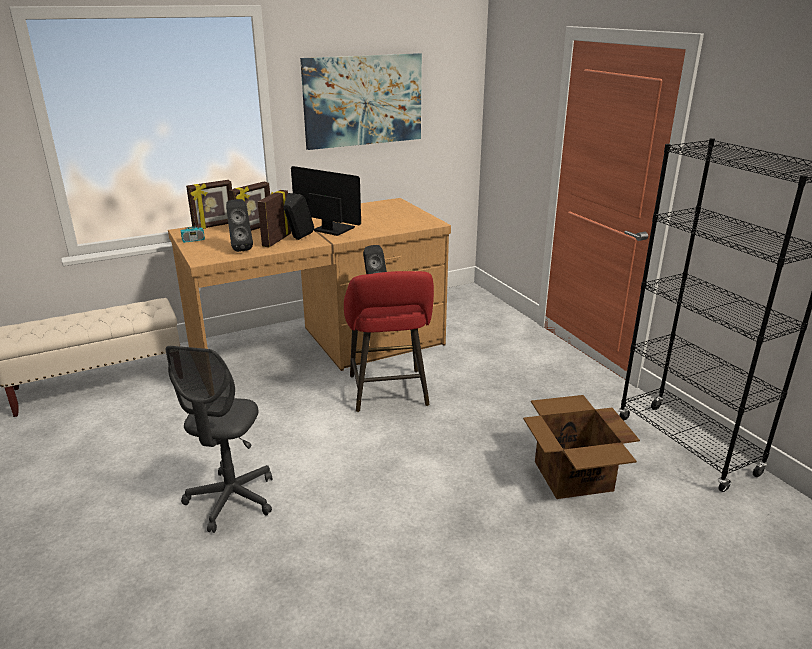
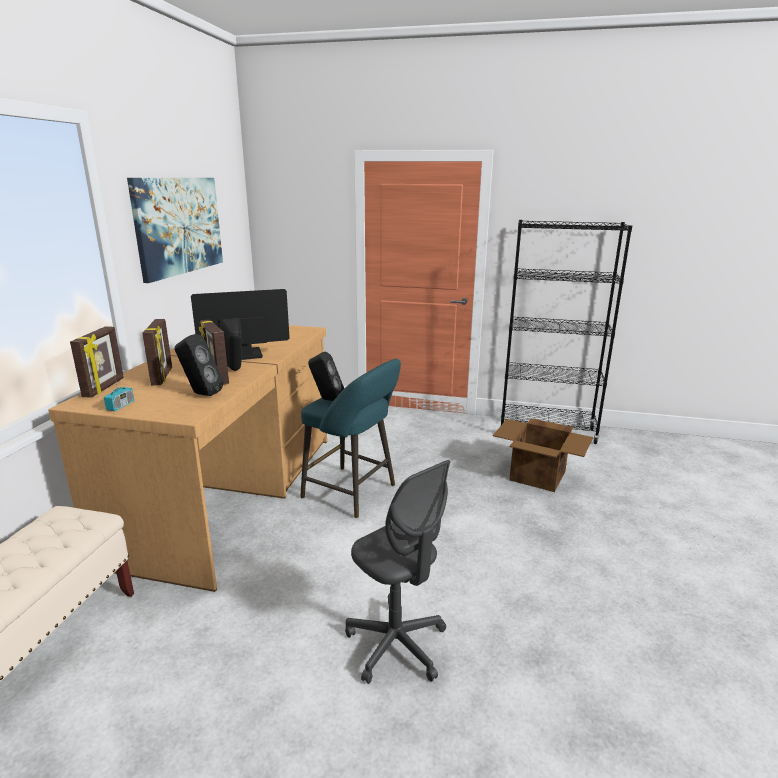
camera: 50 degrees left, 5 degrees down
(389, 393) = (353, 493): red stool -> turquoise stool

